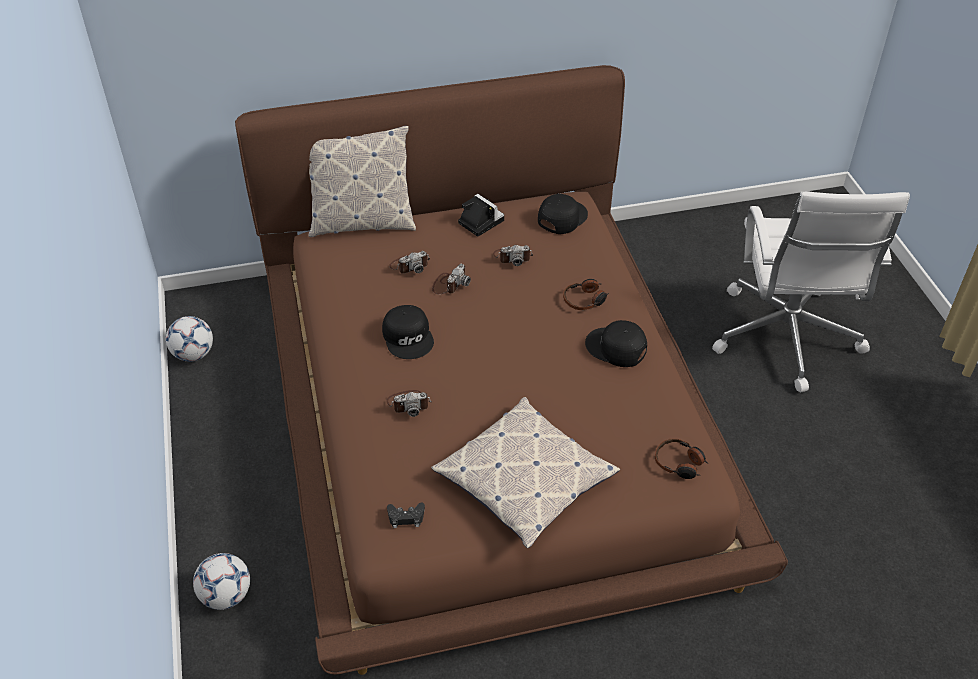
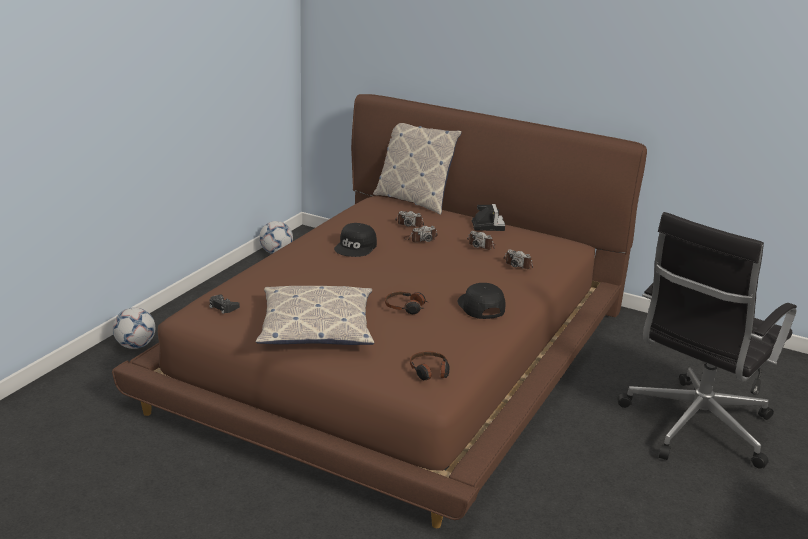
camera: 40 degrees right, 20 degrees down
(409, 403) = (307, 269): camera -> camera (519, 264)
(561, 217) = (547, 244): black cap -> none
(585, 300) = (498, 280): headphones -> headphones (405, 307)
(786, 339) = (694, 427): white office chair -> black office chair

